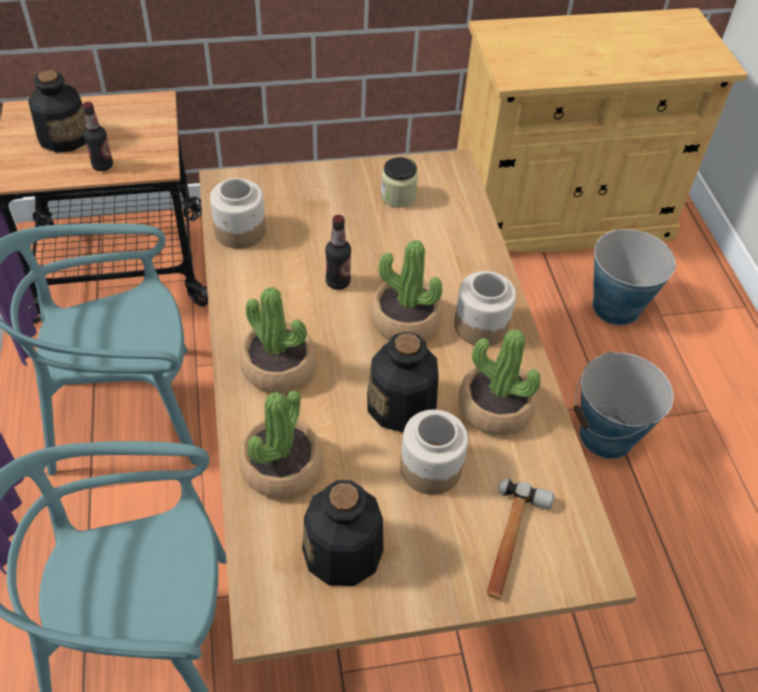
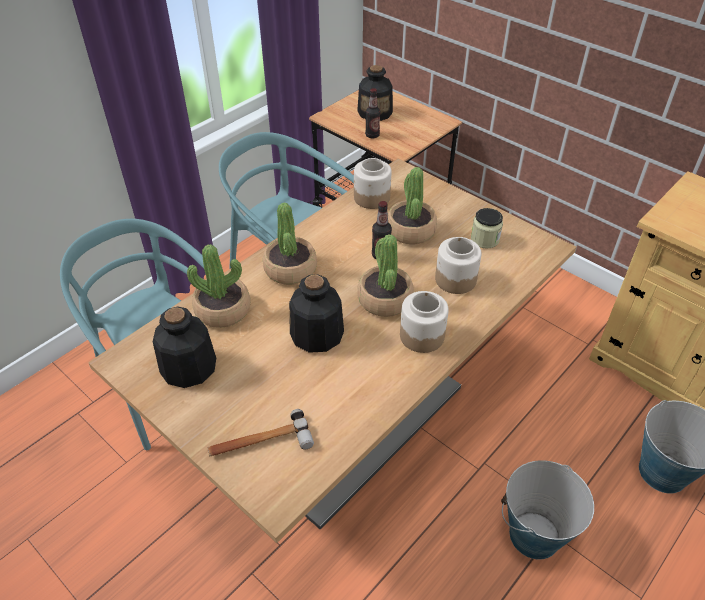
camera: 55 degrees right, 5 degrees down
(429, 467) = (282, 372): jar -> jar (455, 279)
(494, 407) = (360, 379): potted plant -> potted plant (410, 231)

